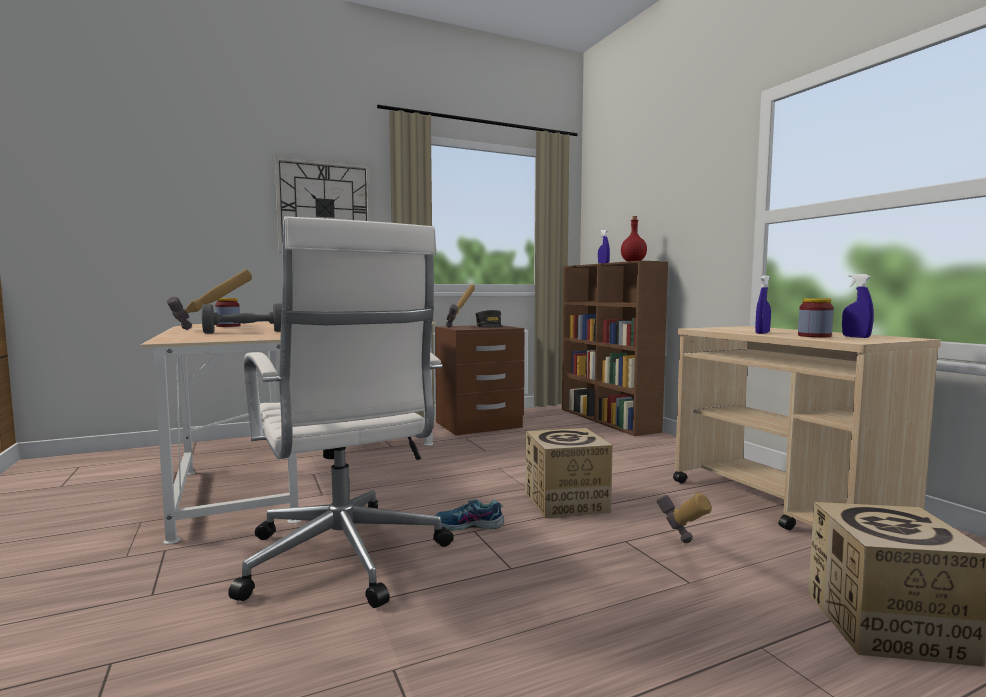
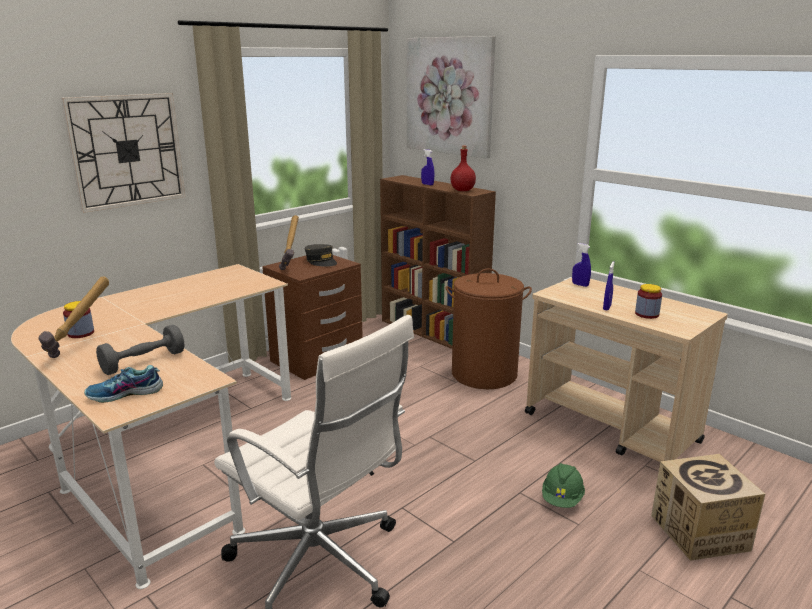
camera: 20 degrees left, 15 degrees up
(469, 525) = (394, 502): shoe -> shoe (125, 394)
(566, 502) = (455, 457): cardboard box -> none
(628, 181) = (449, 96): none -> picture
(644, 450) = (484, 374): none -> brown laundry basket
(679, 555) = (562, 499): hammer -> green hard hat
(856, 337) = (674, 314): blue spray bottle -> blue spray bottle (580, 285)

